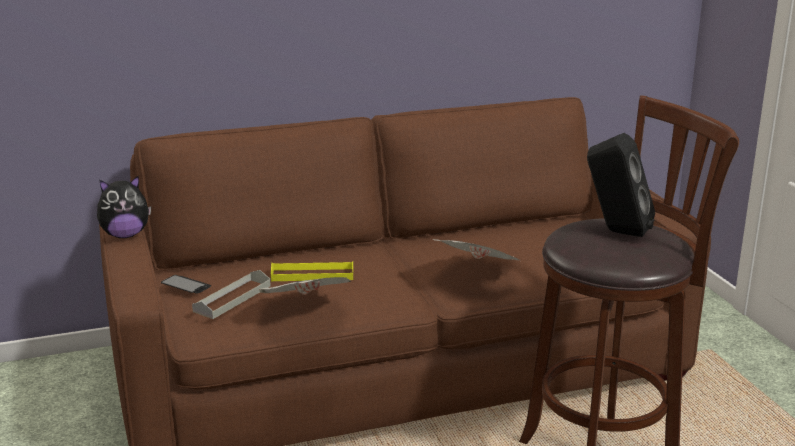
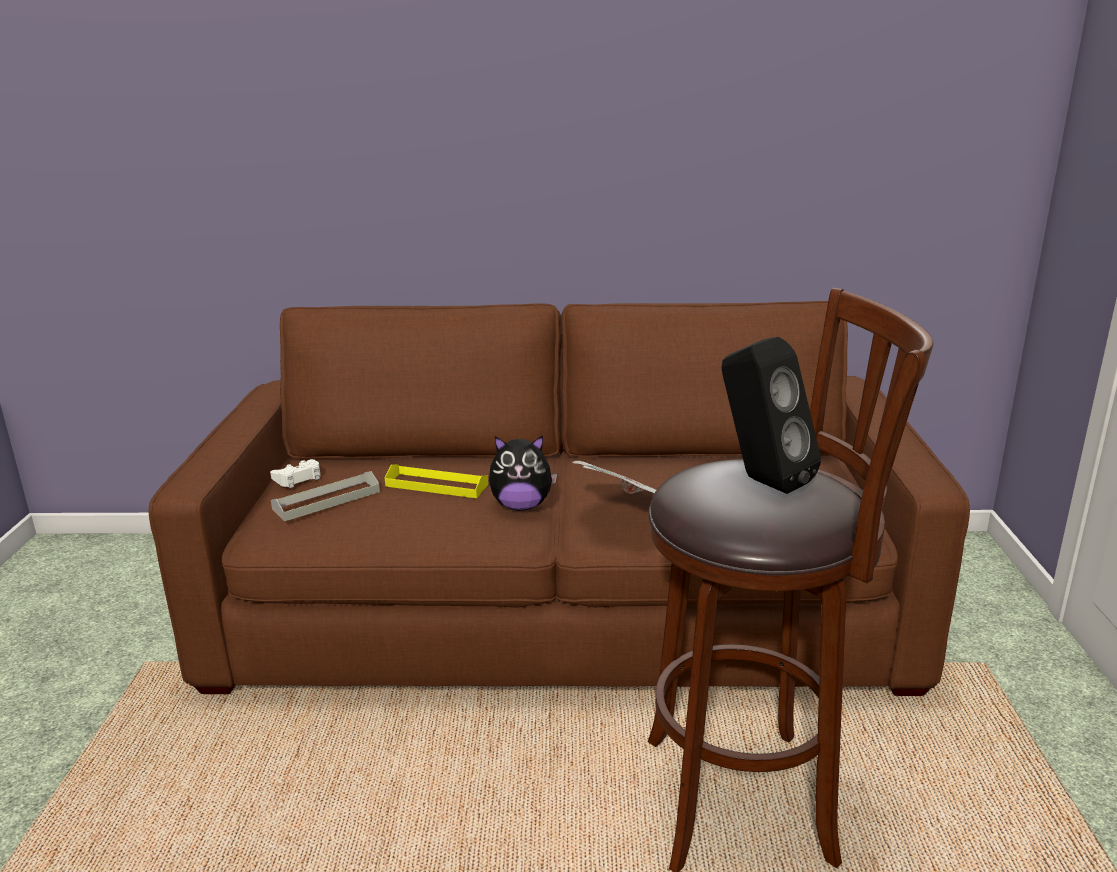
camera: 20 degrees right, 0 degrees up
(125, 235) = (250, 413): plush toy -> plush toy (521, 506)
(186, 286) = (298, 478): phone -> white game controller
(305, 309) = (392, 525): newspaper -> none

